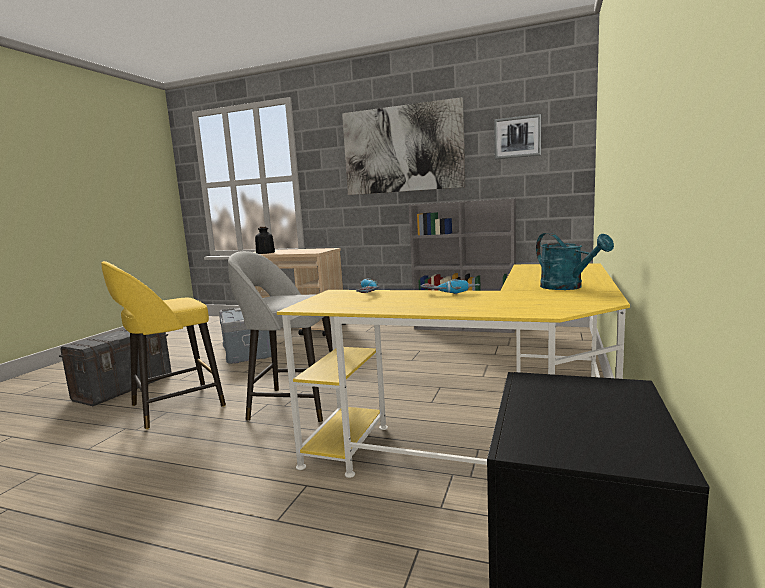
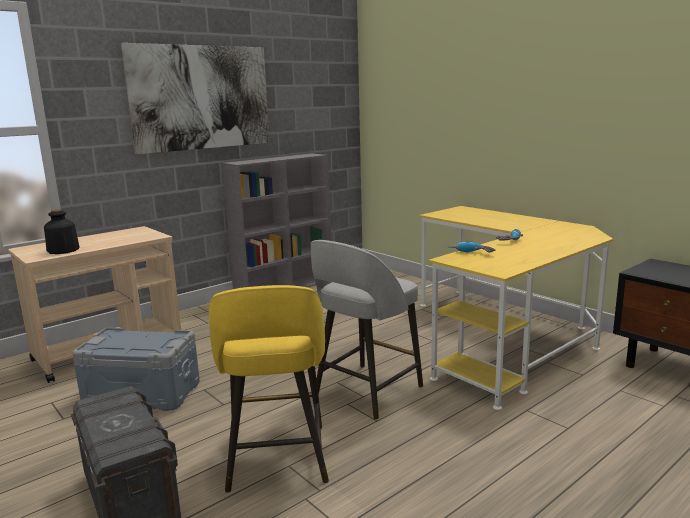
camera: 60 degrees left, 5 degrees up
(517, 137) = (308, 94): picture -> none
(567, 287) = (534, 223): turquoise watering can -> none

